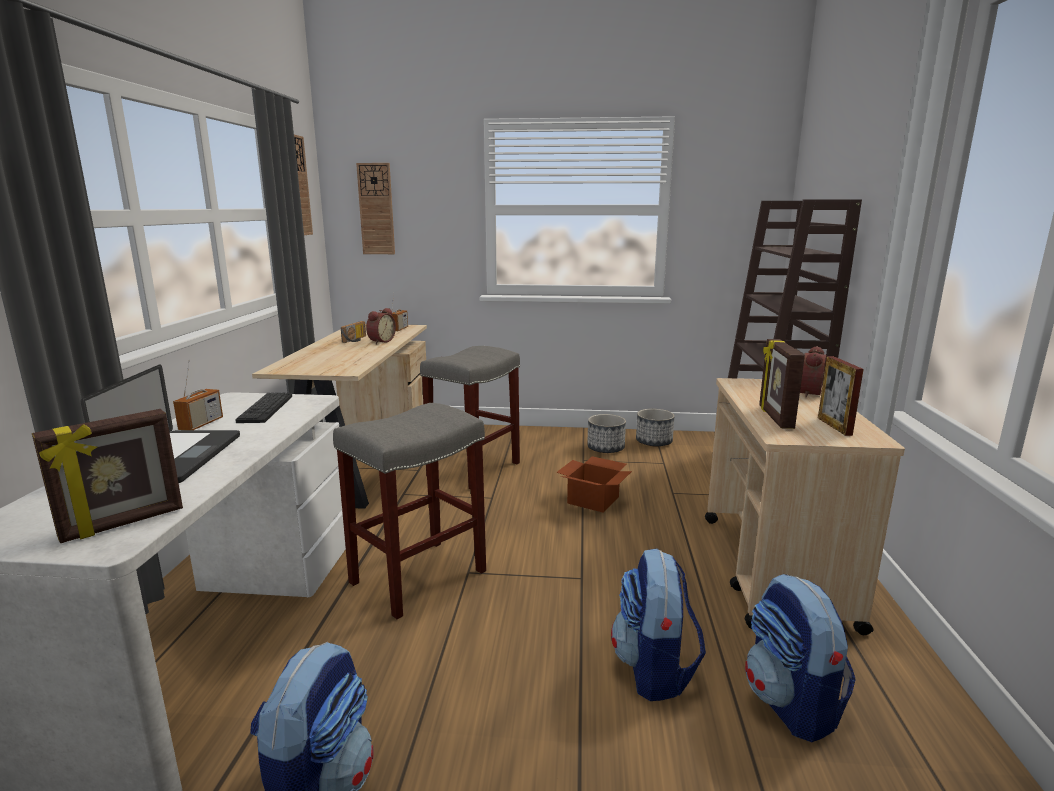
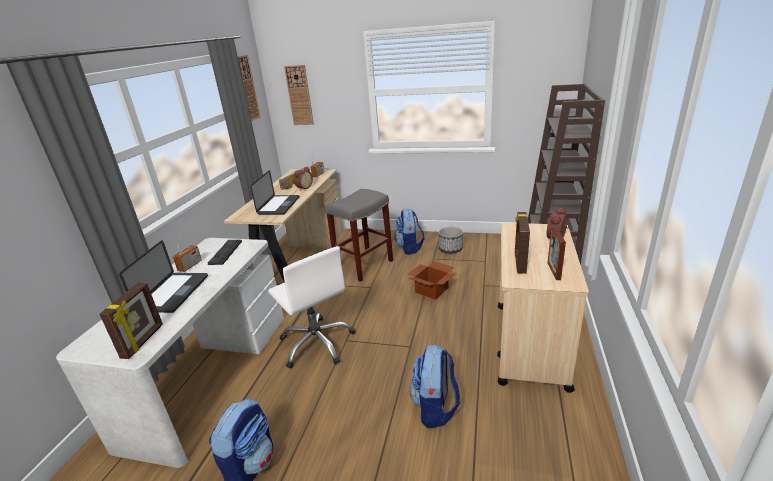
camera: 10 degrees right, 10 degrees up
(123, 524) = (143, 341): picture frame -> picture frame turned 45 degrees counterclockwise
(345, 359) = (279, 206): none -> laptop
(417, 578) = (317, 343): grey stool -> white office chair
(654, 442) = (484, 243): planter -> none
(791, 704) = (507, 434): backpack -> backpack (410, 248)

